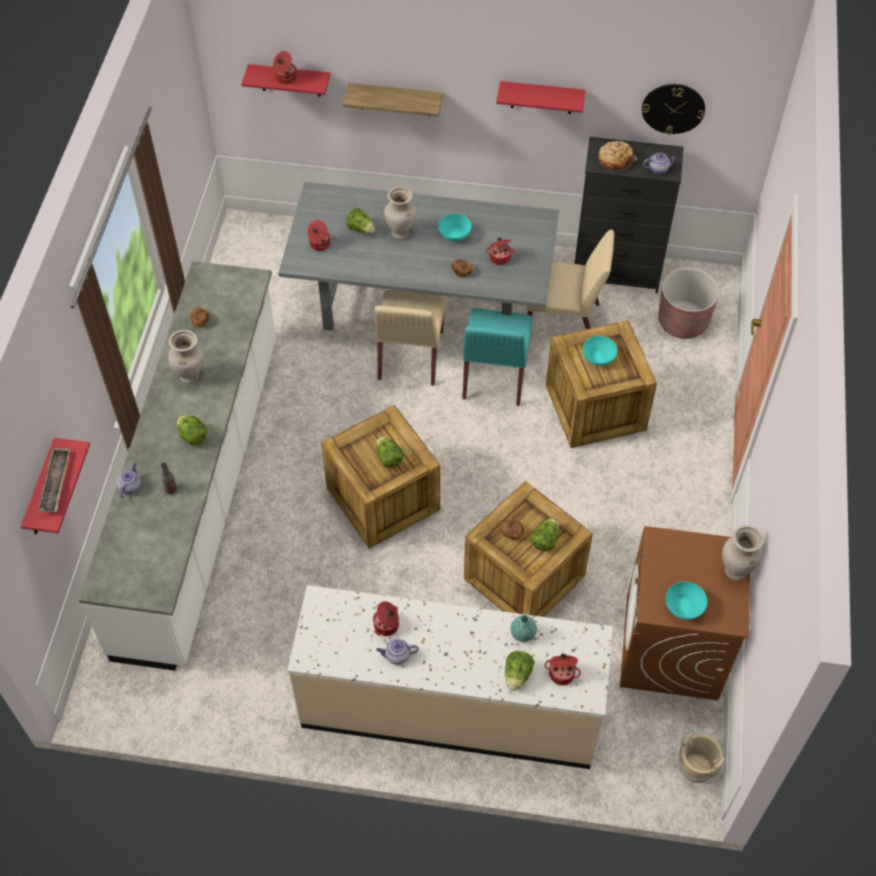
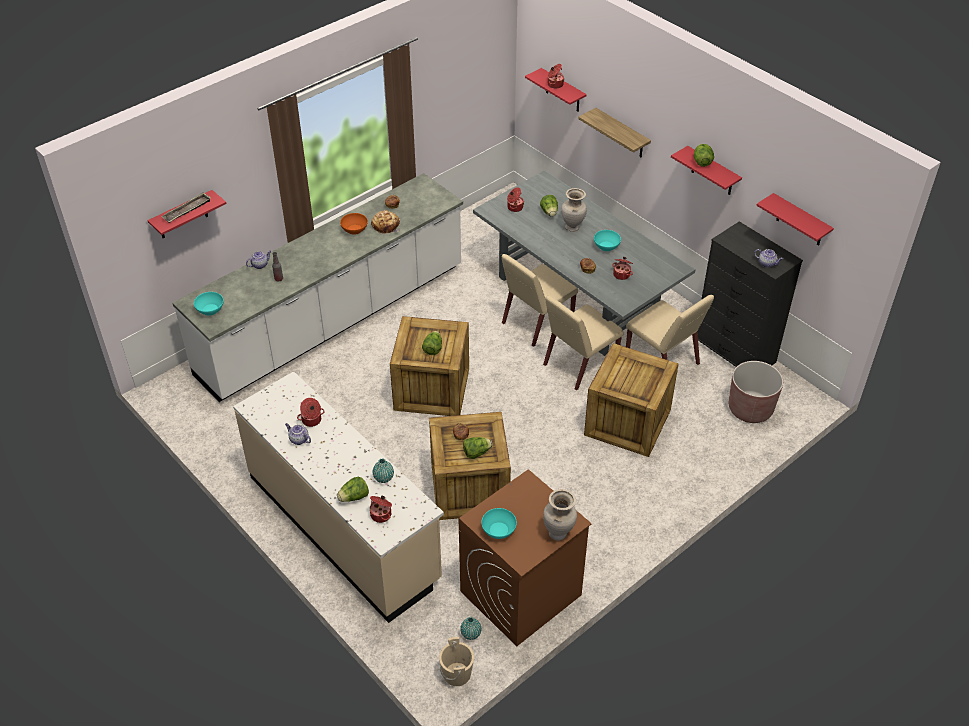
camera: 40 degrees right, 10 degrees down
(190, 376) = (354, 230): beige vase -> orange bowl
(193, 436) = (320, 260): lettuce -> lettuce (702, 162)
(495, 376) = (579, 364): turquoise chair -> beige chair
(598, 357) = (633, 374): turquoise bowl -> turquoise bowl (210, 310)
(615, 160) = (741, 243): bread -> bread (386, 226)
(669, 720) = (471, 633): none -> turquoise vase
(673, 108) = (800, 221): wall clock -> red shelf

